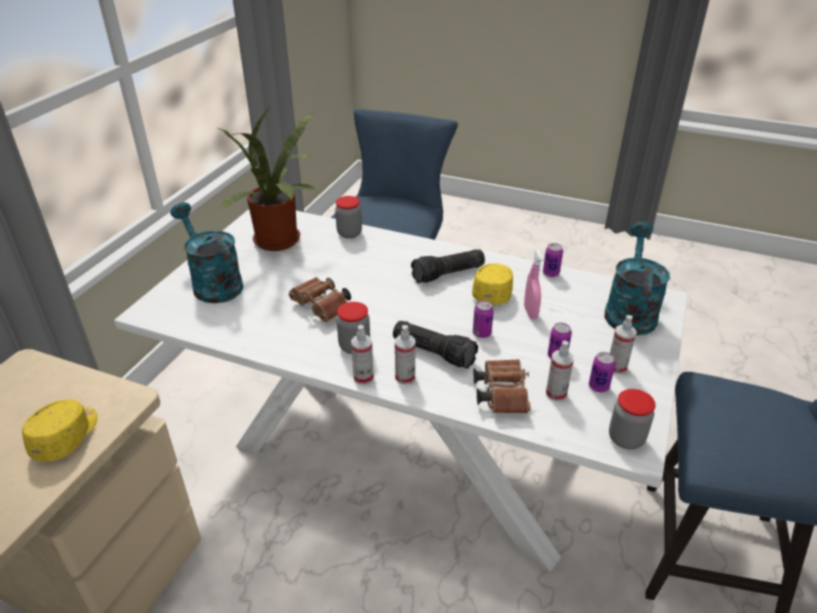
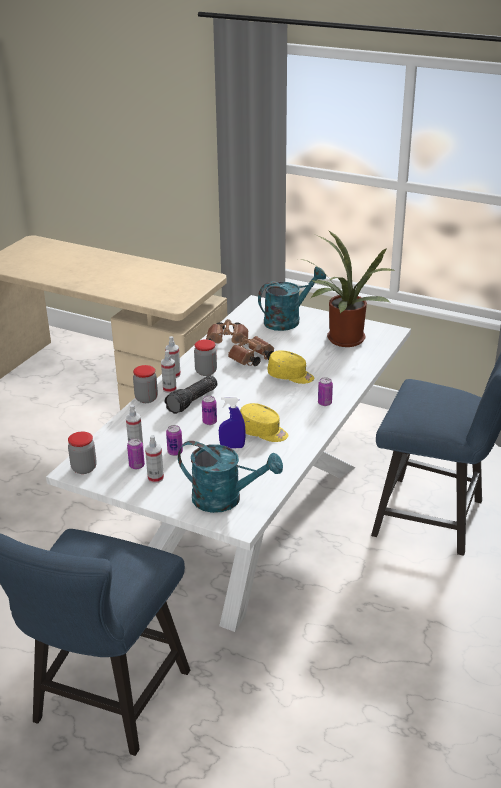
camera: 95 degrees right, 5 degrees down
(66, 436) = (151, 295): yellow cap -> yellow cap (291, 376)
(349, 233) = (358, 369): jar -> jar (146, 398)
(448, 274) = (291, 412): flashlight -> none
(501, 394) = (142, 424): brown binoculars -> brown binoculars (229, 341)
(530, 312) = (232, 447): pink spray bottle -> blue spray bottle
(550, 273) = (289, 465): can -> can (324, 403)

